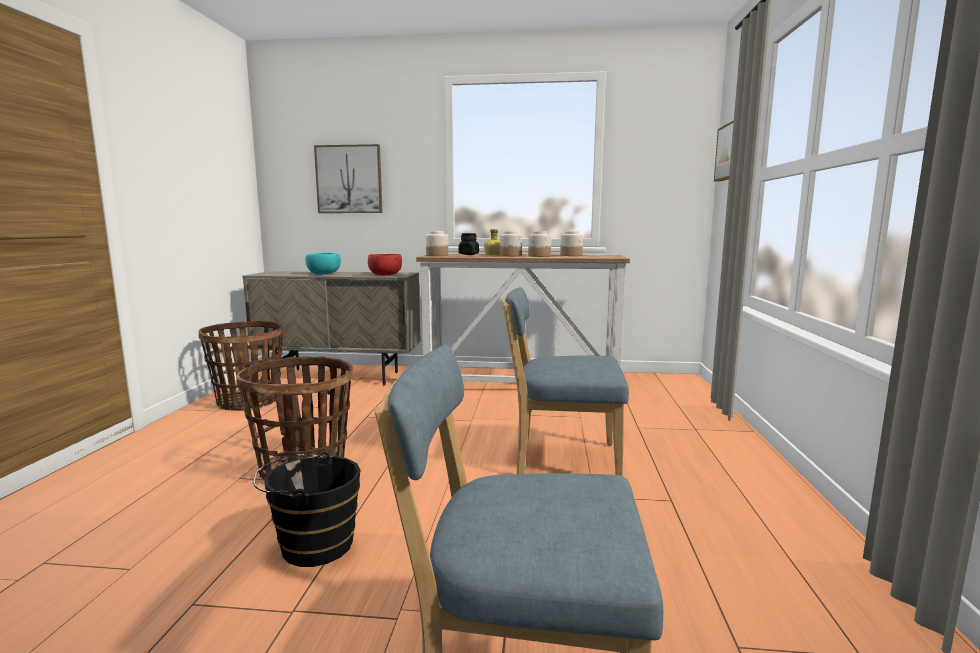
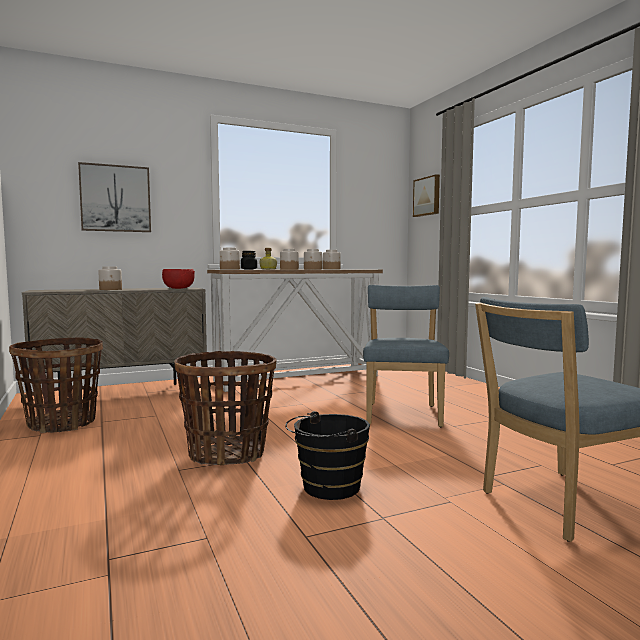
camera: 30 degrees left, 5 degrees down
(324, 274) = (111, 289): turquoise bowl -> jar
(560, 460) = (403, 413): blue chair -> blue chair turned 120 degrees clockwise

